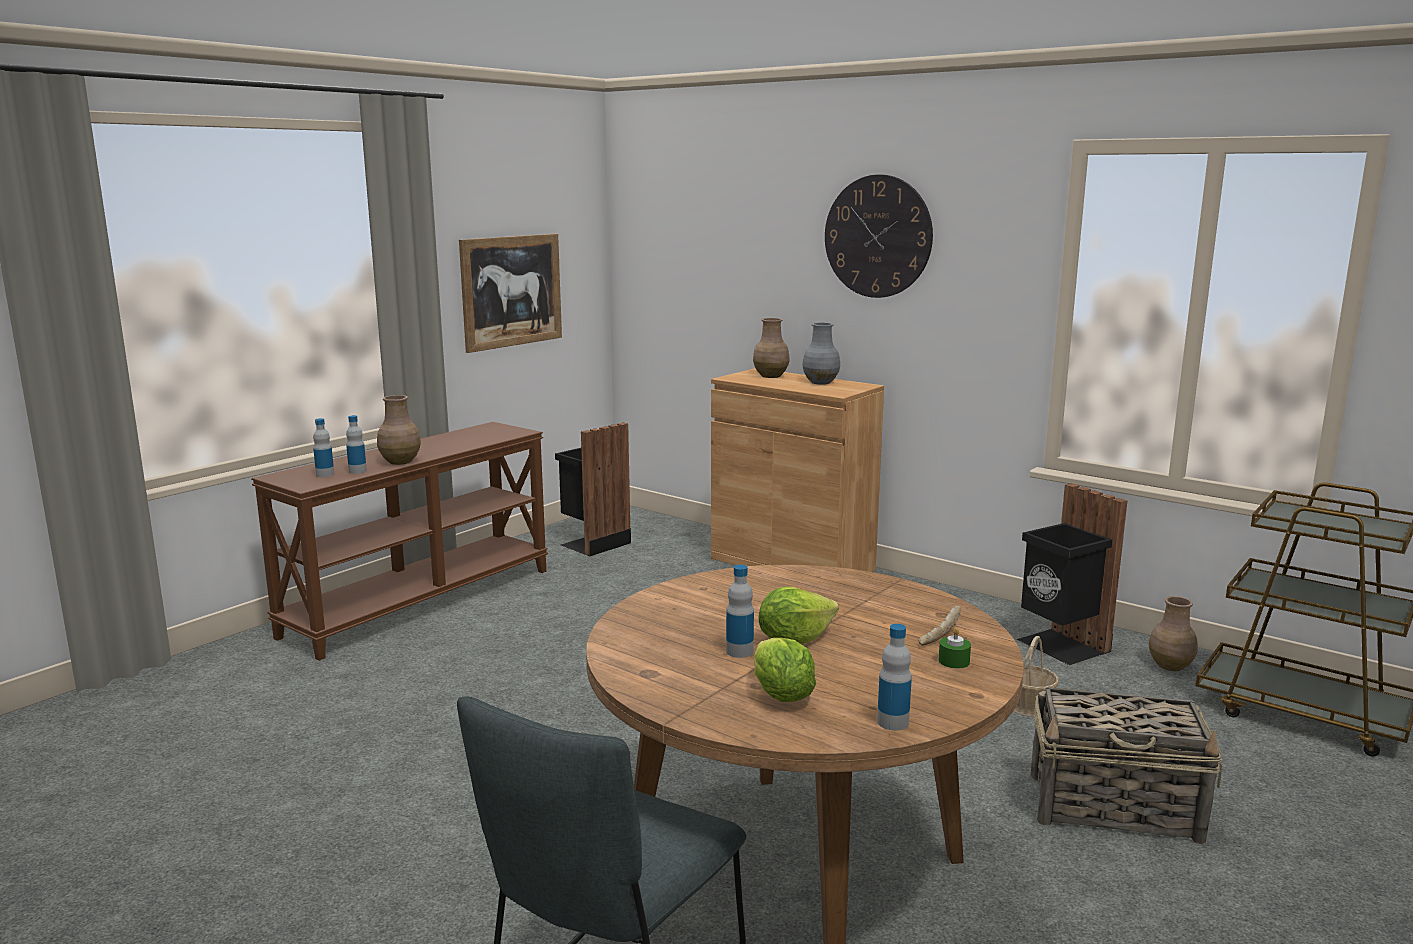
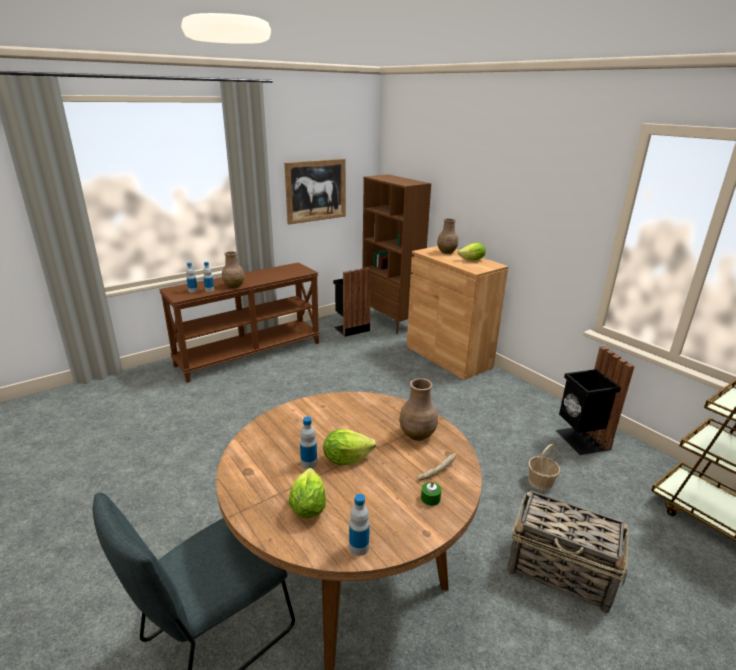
camera: 15 degrees right, 10 degrees up
(662, 526) = (391, 322): none -> brown bookcase
(821, 382) = (472, 260): grey vase -> lettuce
(878, 236) = (515, 175): wall clock -> none
(1171, 666) = (645, 467): brown vase -> brown vase (417, 435)

